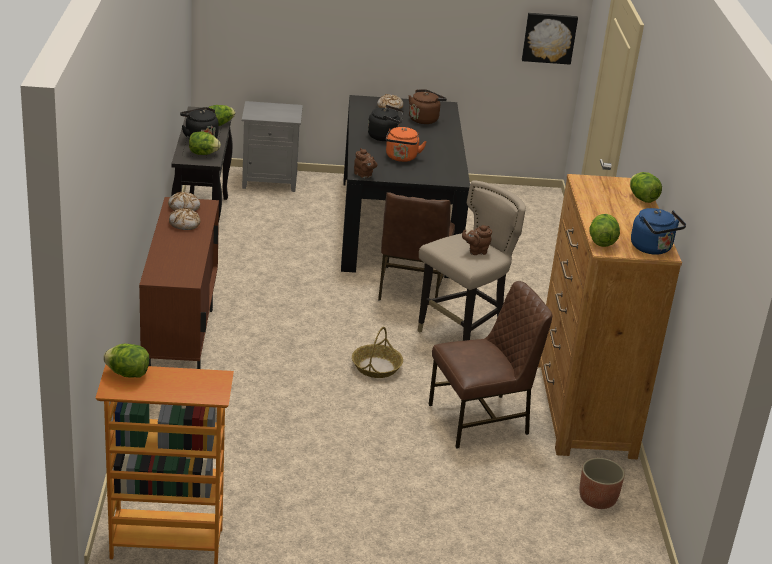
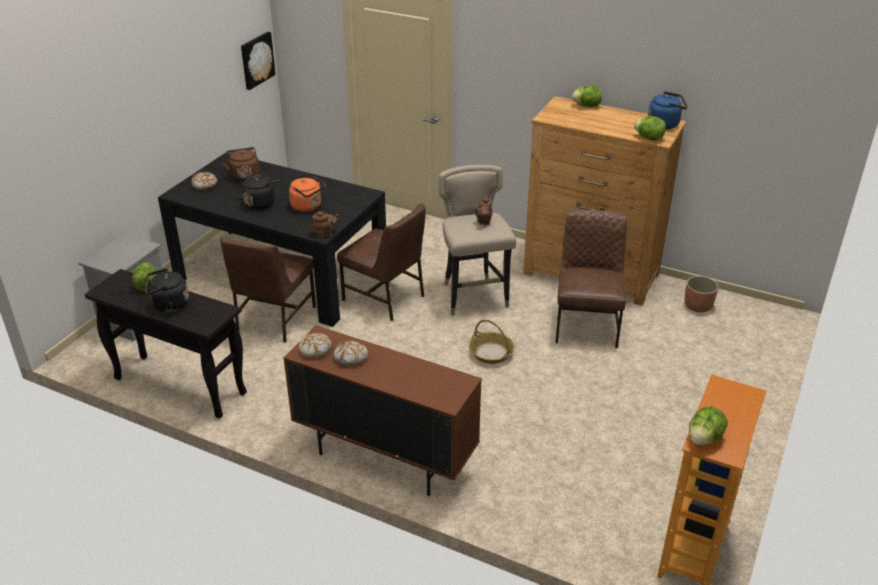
camera: 60 degrees left, 5 degrees up
(203, 153) = (204, 311): lettuce -> none
(325, 240) = (274, 319): none -> brown chair

